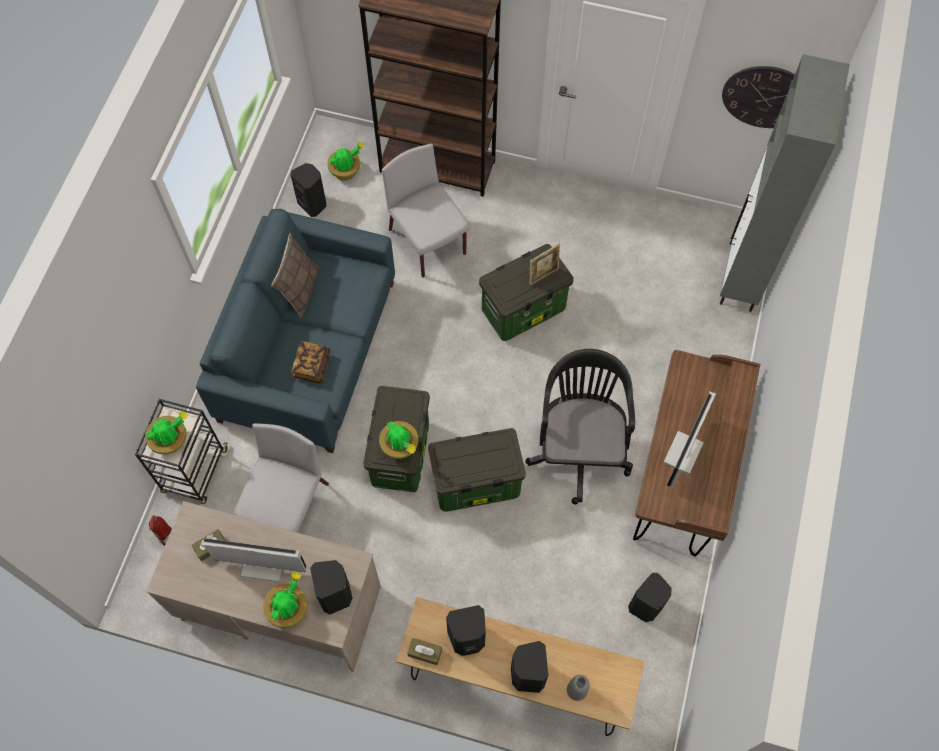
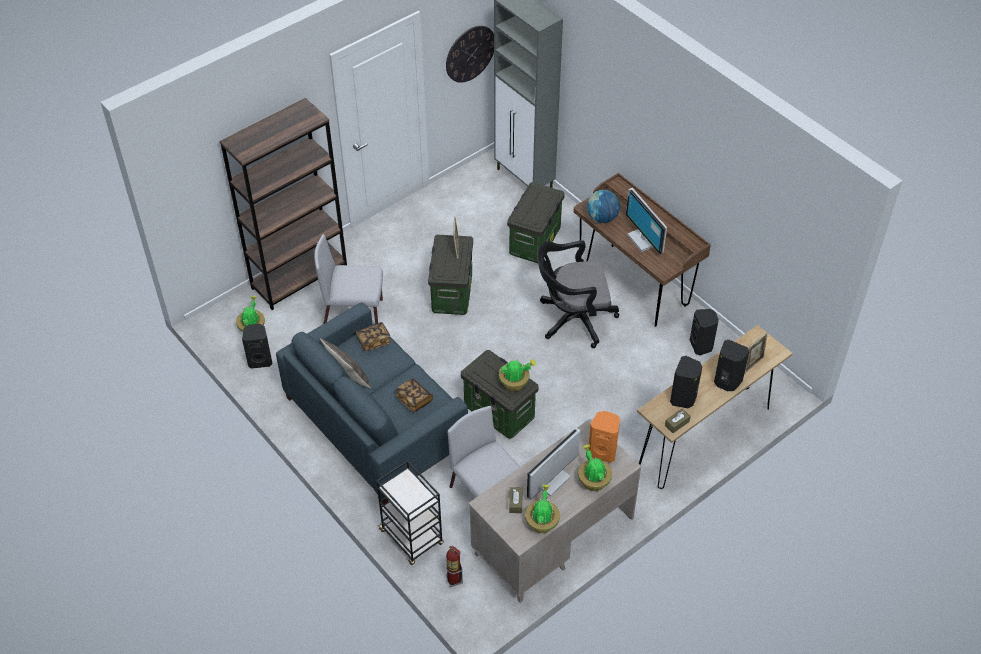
camera: 55 degrees left, 15 degrees down
(171, 440) = (411, 495): potted plant -> potted plant (542, 522)
(336, 595) = (603, 451): black speaker -> orange speaker
(360, 282) = (374, 341): none -> book
(475, 485) = (554, 385): storage box -> storage box (535, 242)
(577, 690) = (753, 364): grey bottle -> picture frame
(579, 447) = (572, 319): black office chair -> black office chair turned 45 degrees counterclockwise
(682, 390) = (602, 218): none -> globe

